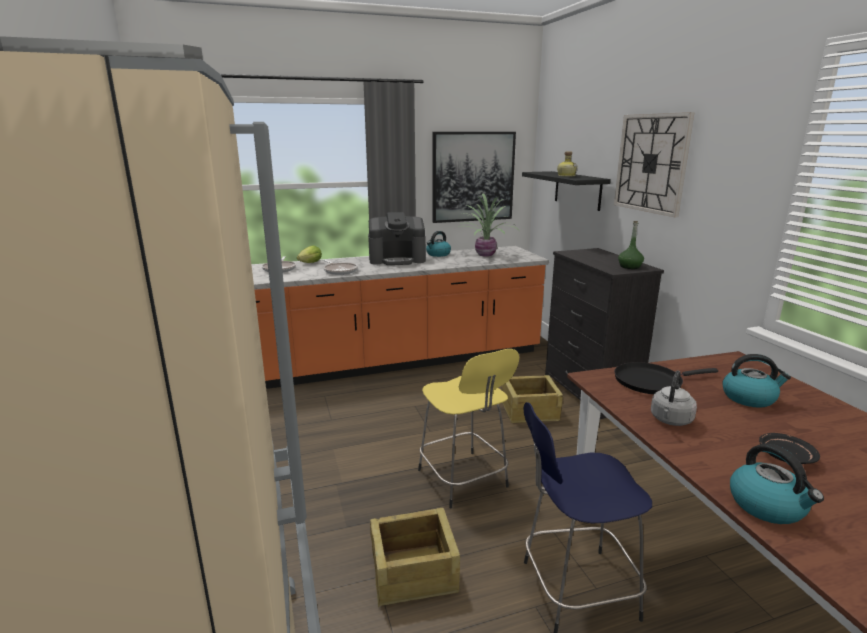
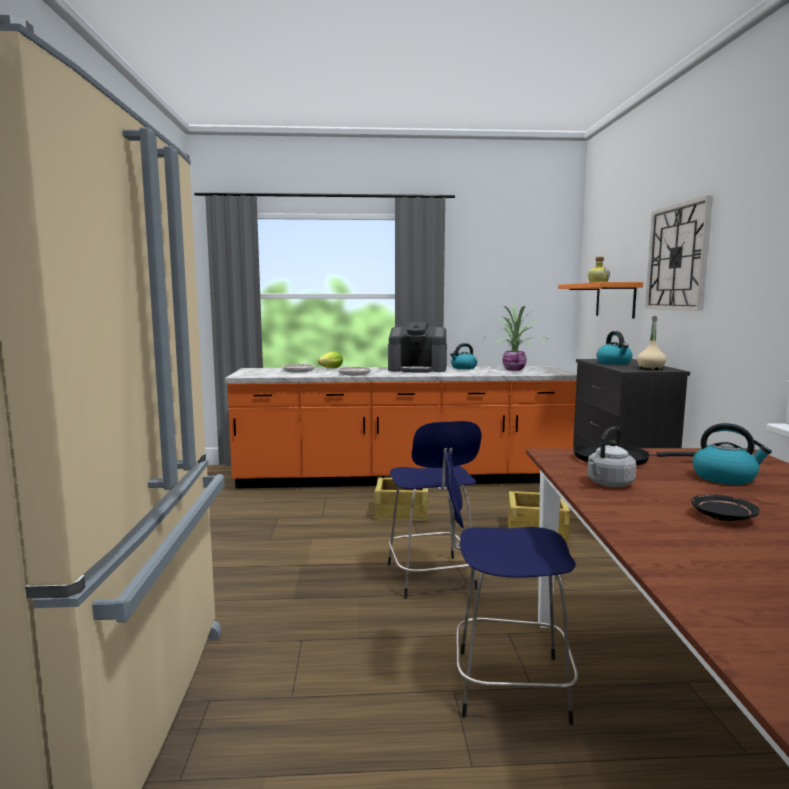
camera: 15 degrees right, 10 degrees down
(414, 573) = (340, 643): crate -> crate (402, 513)
(464, 480) = (431, 578): yellow stool -> blue stool
(473, 177) = (509, 292): picture -> none
(577, 190) = (615, 300): black shelf -> orange shelf
(629, 267) = (650, 368): green bottle -> beige bottle
(768, 506) = (658, 544): kettle -> kettle (614, 363)

